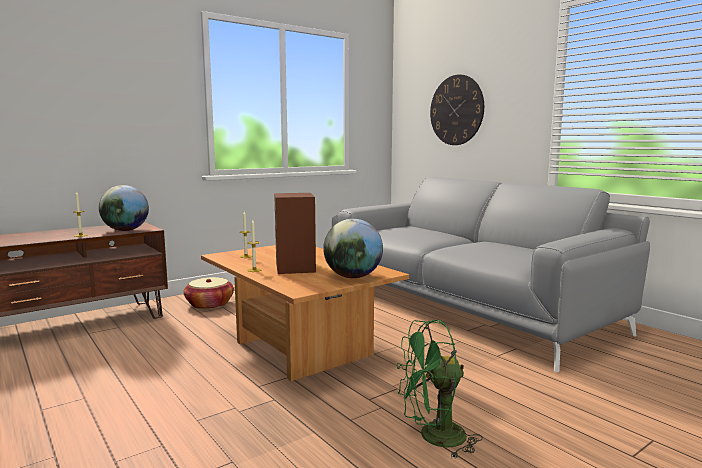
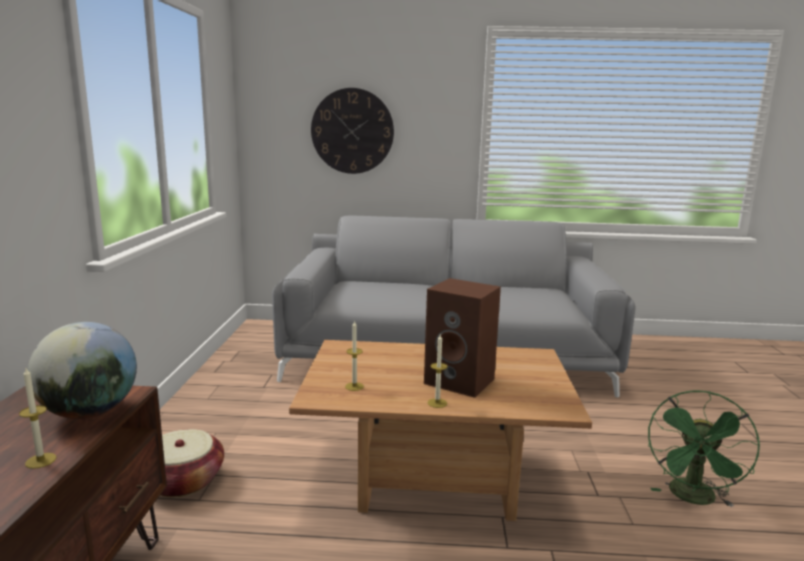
camera: 50 degrees left, 5 degrees up
(353, 277) = (537, 371): globe -> none

